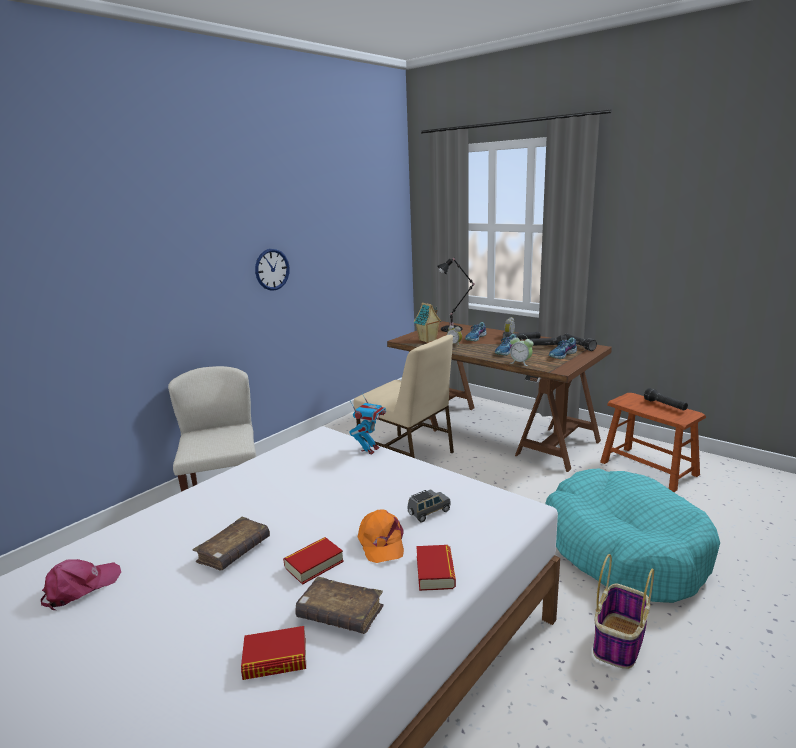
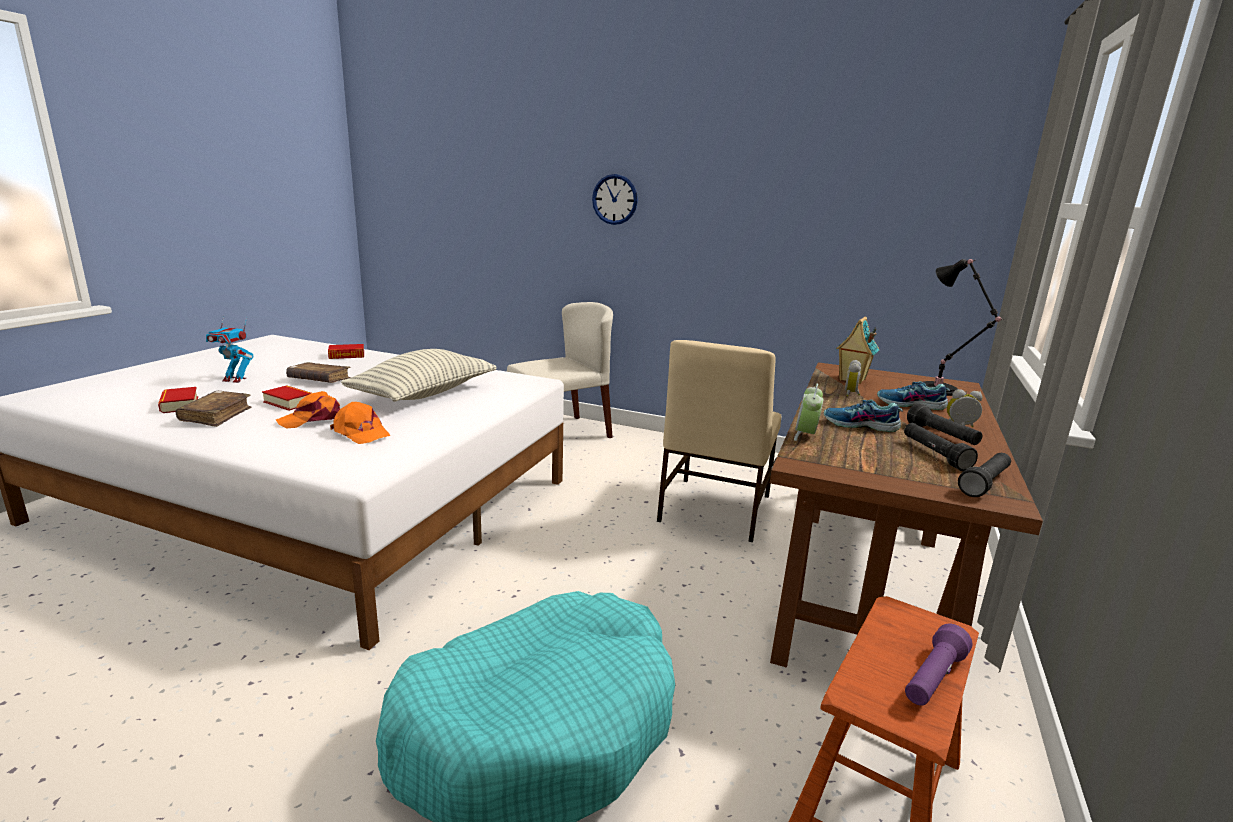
camera: 70 degrees right, 0 degrees up
(81, 587) = (293, 355): pink cap -> none
(272, 269) = (718, 223): wall clock -> wall clock (615, 199)
(330, 485) = (424, 394): none -> pillow
(369, 449) = (504, 401): toy robot -> toy robot (235, 380)
(428, 513) = (361, 433): grey toy car -> orange cap
(435, 572) = (254, 441): book -> book (346, 355)
(562, 355) = (897, 468): shoe -> none
(619, 642) = (319, 708): basket -> none
(665, 405) = (933, 679): black flashlight -> purple flashlight

